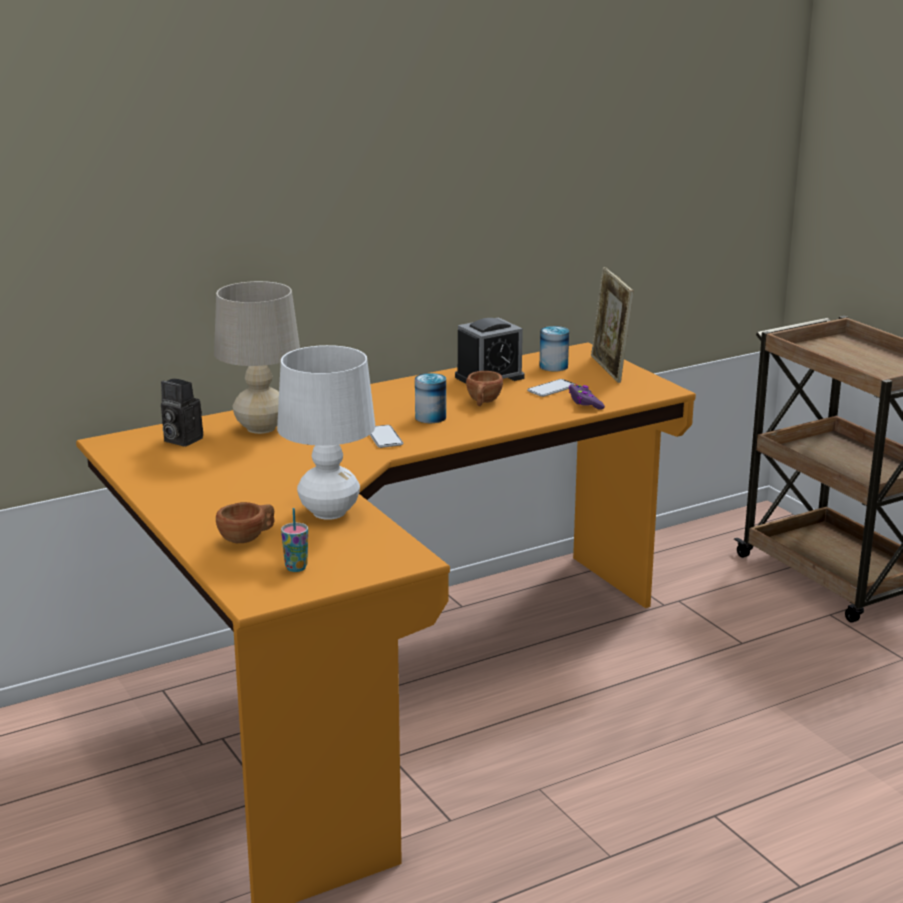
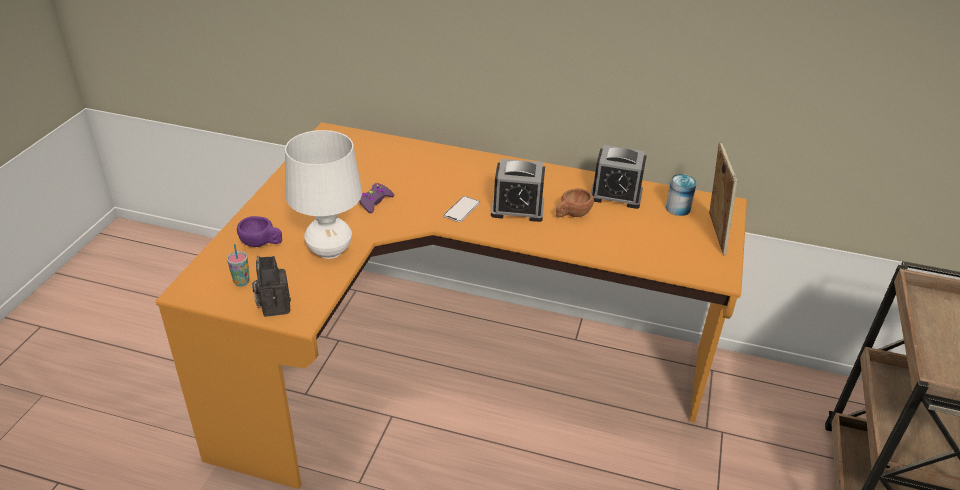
camera: 45 degrees right, 15 degrees up
(180, 440) = (362, 149): camera -> camera (274, 305)
(248, 538) = (262, 243): brown cup -> purple cup
(261, 428) = (414, 163): beige table lamp -> none
(430, 417) = (517, 209): can -> alarm clock
(552, 389) = (638, 228): phone -> none
(585, 402) = (639, 254): purple game controller -> purple game controller (374, 202)
(609, 369) = (713, 233): picture frame -> picture frame turned 150 degrees clockwise

